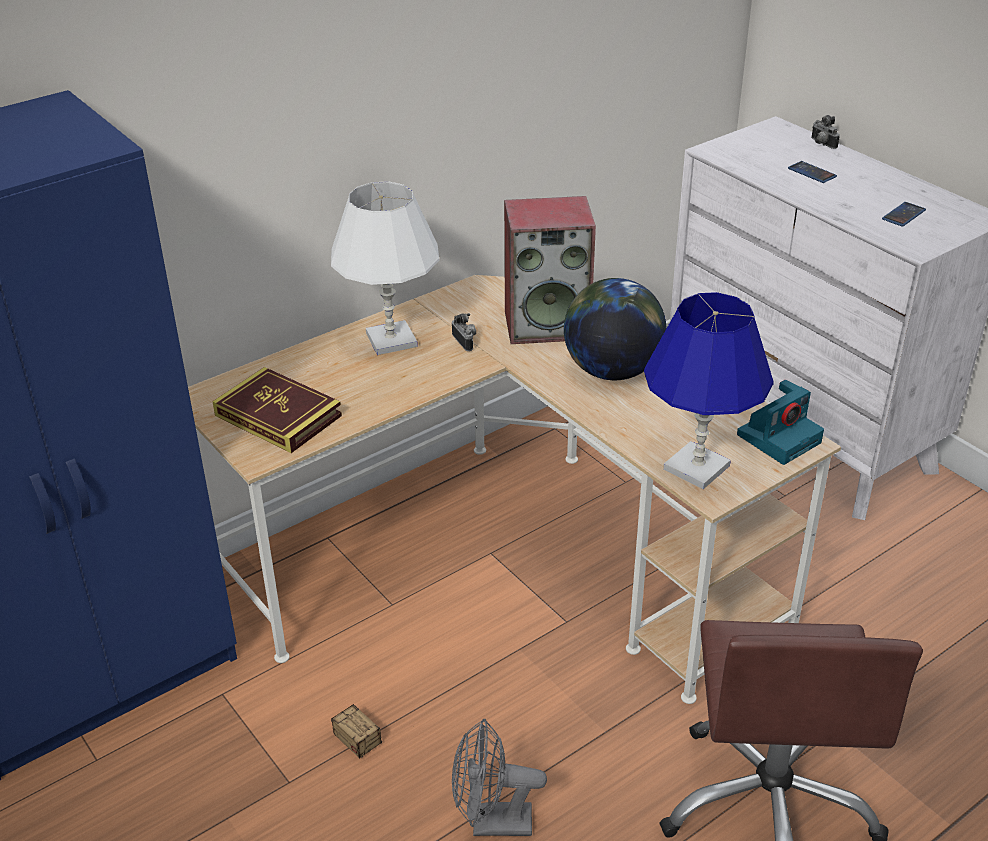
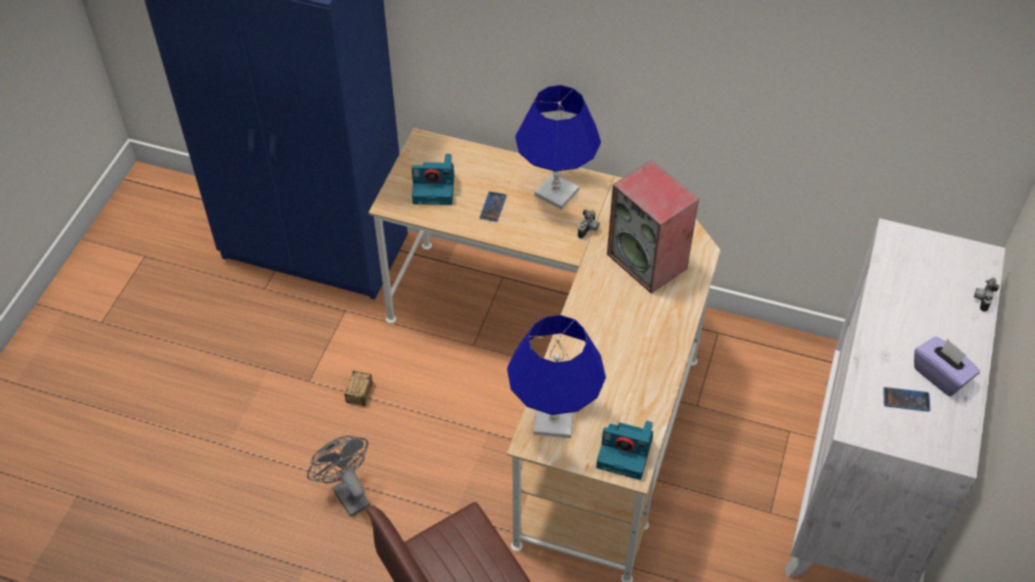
camera: 55 degrees right, 15 degrees up
(278, 415) = (435, 188): book -> camera
(391, 340) = (556, 192): white table lamp -> blue table lamp
(611, 370) = (624, 323): globe -> none
(812, 173) = (921, 313): phone -> phone (493, 207)
(889, 191) = (941, 375): none -> purple tissue box

